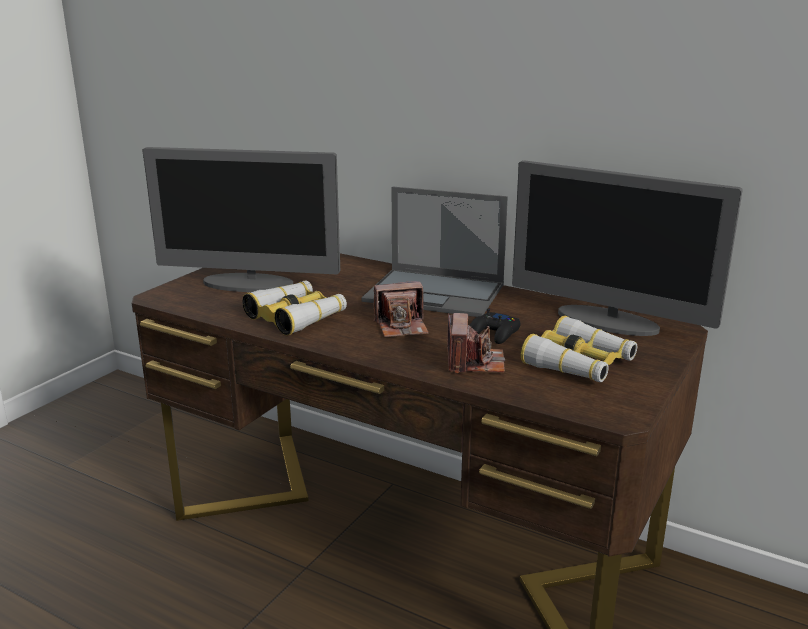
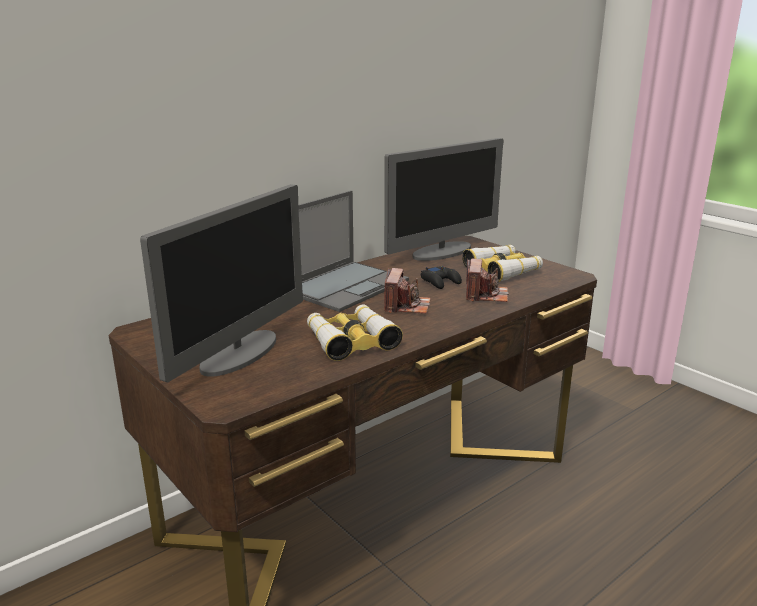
camera: 70 degrees left, 0 degrees up
(474, 362) = (485, 295): camera -> camera turned 75 degrees clockwise

